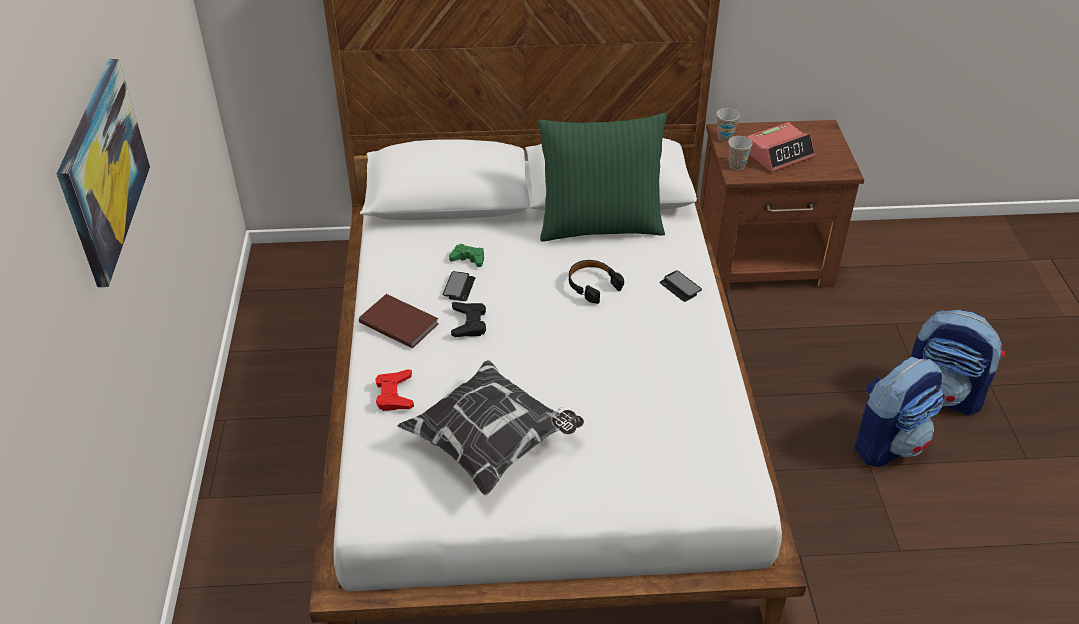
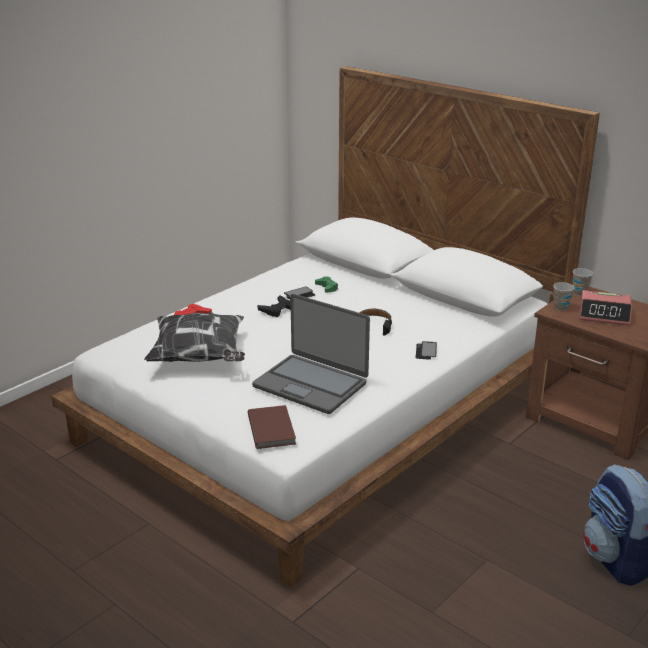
camera: 45 degrees right, 15 degrees down
(102, 170) = (95, 109): picture -> none
(399, 322) = (245, 294): brown book -> brown book (272, 428)
(600, 225) = (429, 306): green pillow -> none
(650, 400) = (311, 384): none -> laptop
(888, 442) = (523, 557): backpack -> none

